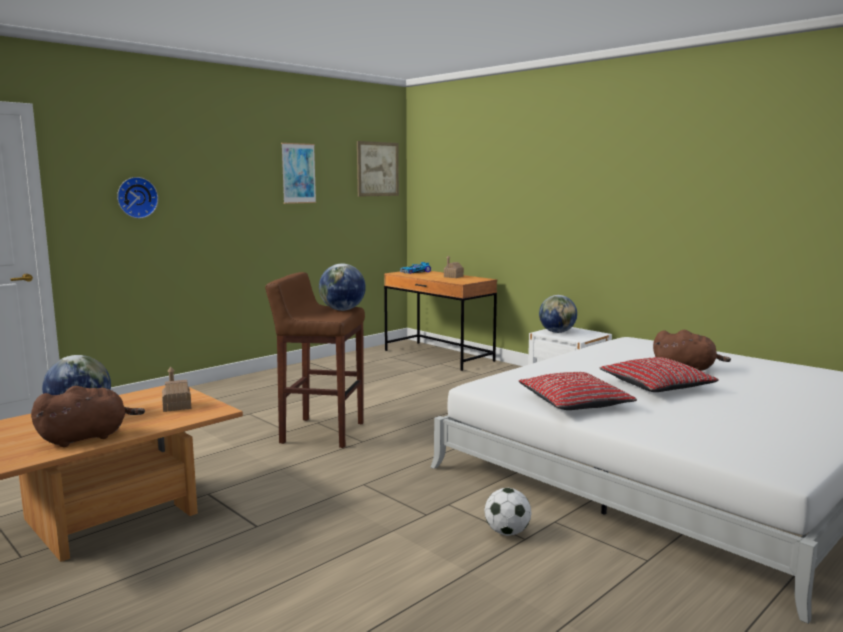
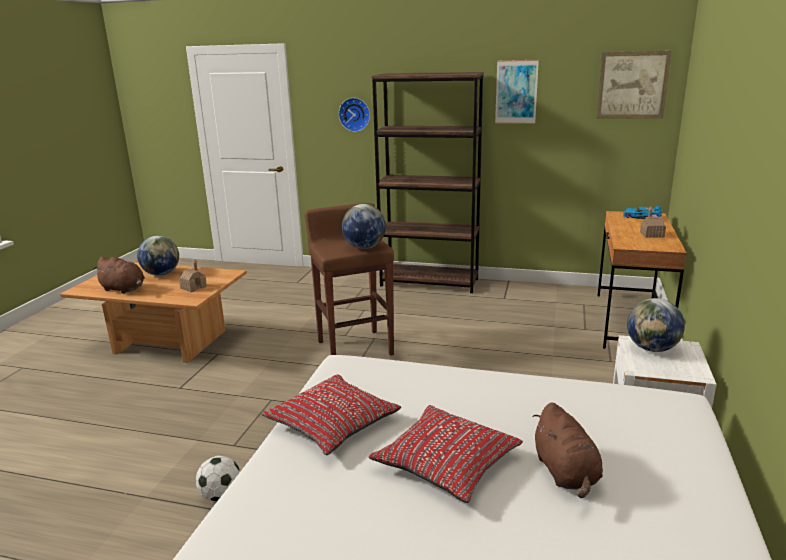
camera: 60 degrees right, 10 degrees up
(247, 381) = (429, 282): none -> brown bookcase

